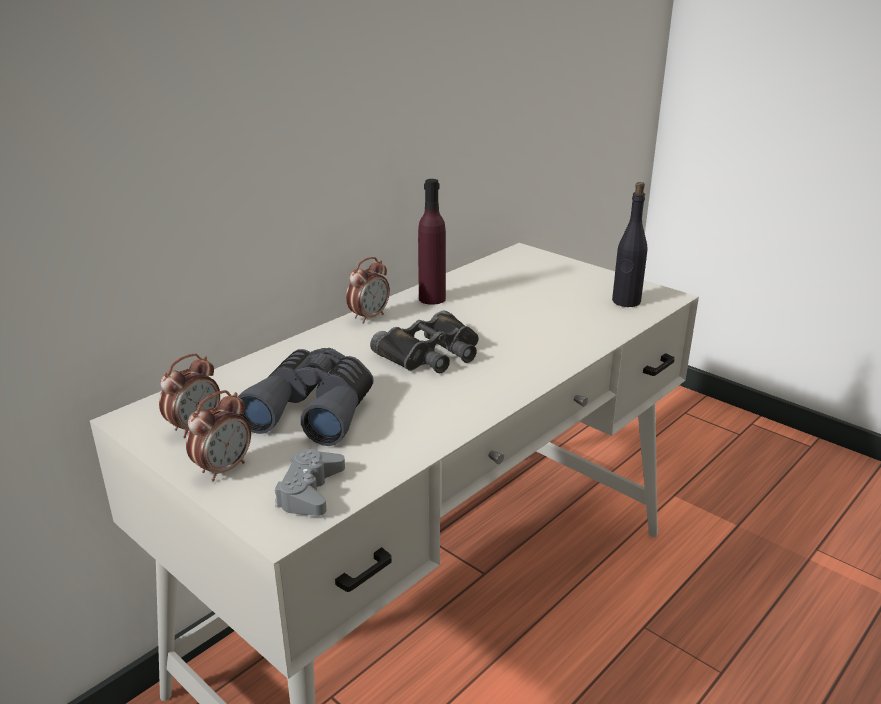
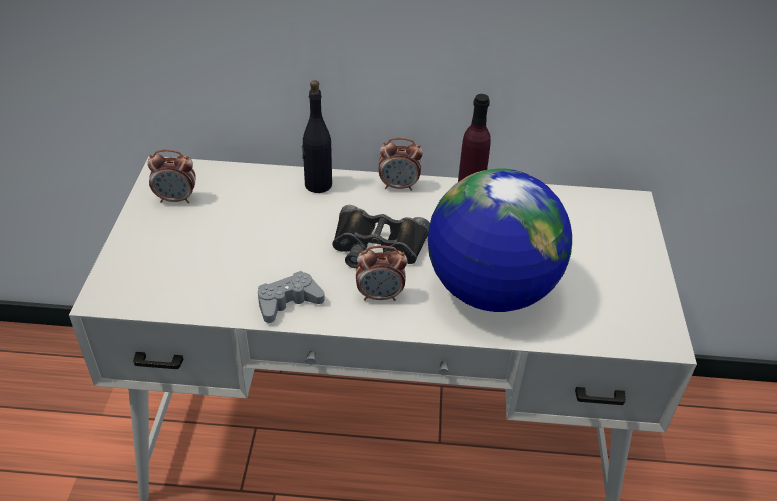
camera: 50 degrees right, 15 degrees up
(224, 469) = (143, 238): alarm clock -> alarm clock (380, 295)
(310, 491) = (149, 288): grey game controller -> grey game controller (288, 302)
(314, 409) = (243, 235): grey binoculars -> none
(544, 330) = (489, 290): none -> globe
(626, 302) = (613, 316): black bottle -> black bottle (318, 185)

